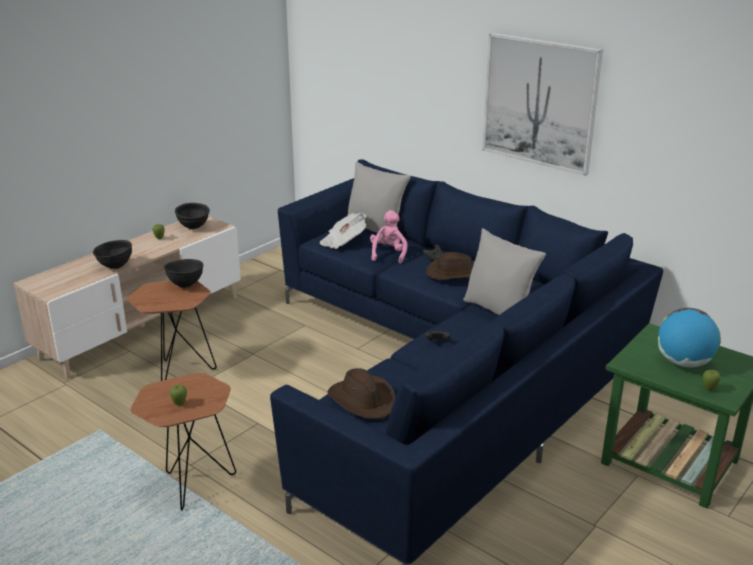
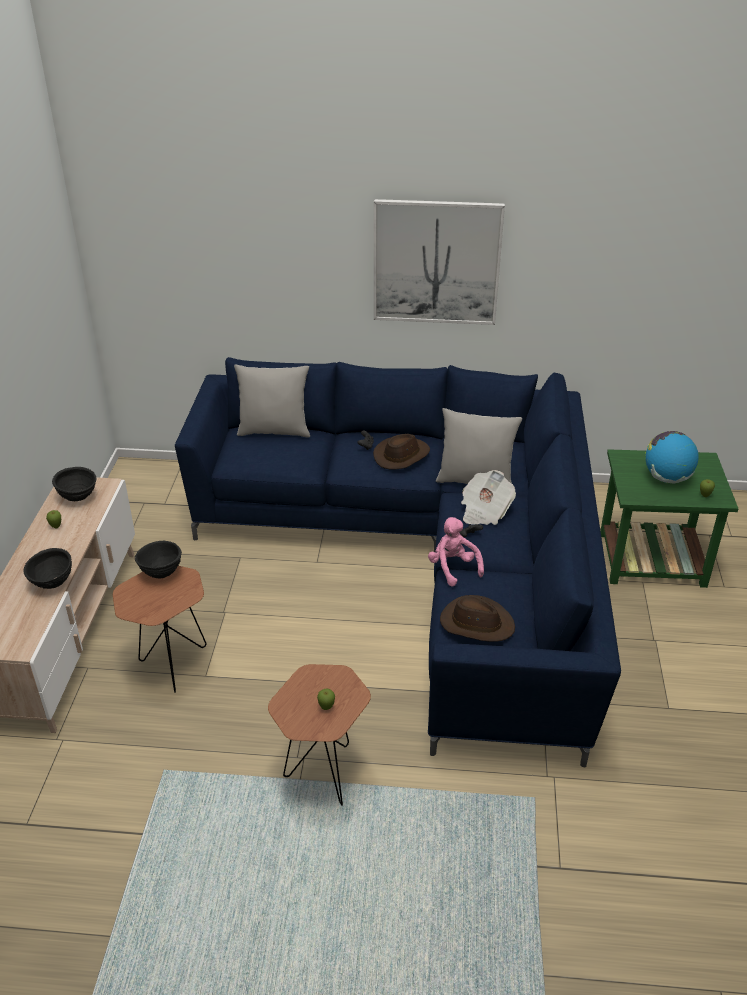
camera: 35 degrees left, 10 degrees up
(343, 242) = (259, 457): newspaper -> newspaper (484, 511)
(388, 254) = (315, 455): pink plush toy -> pink plush toy (453, 568)

